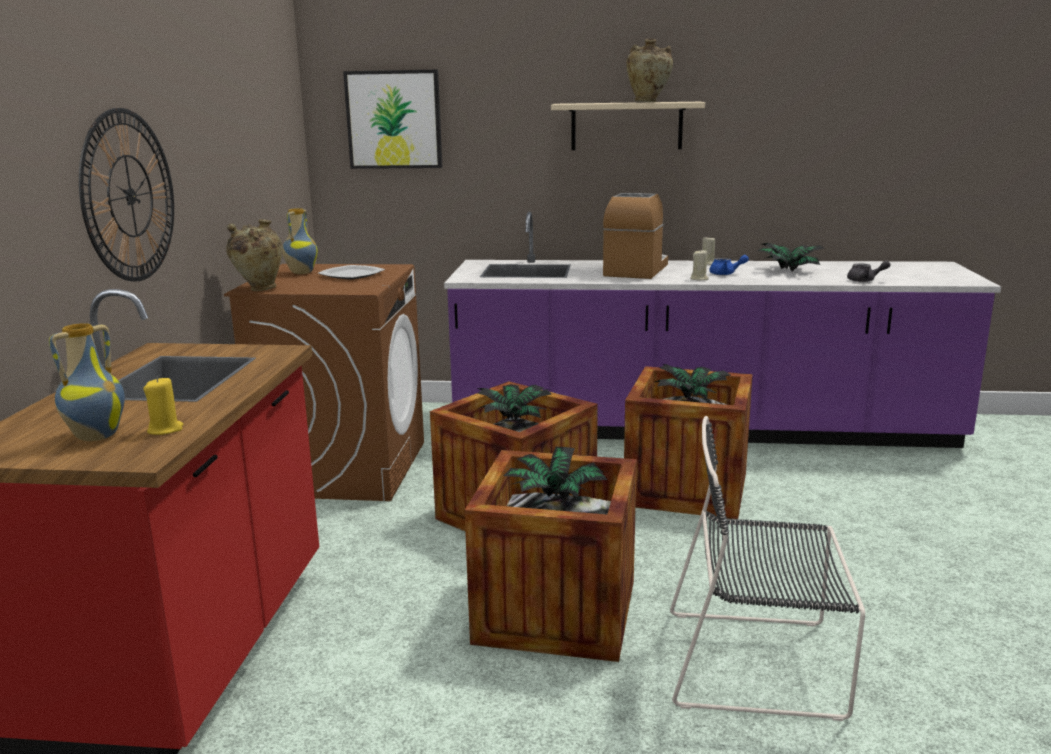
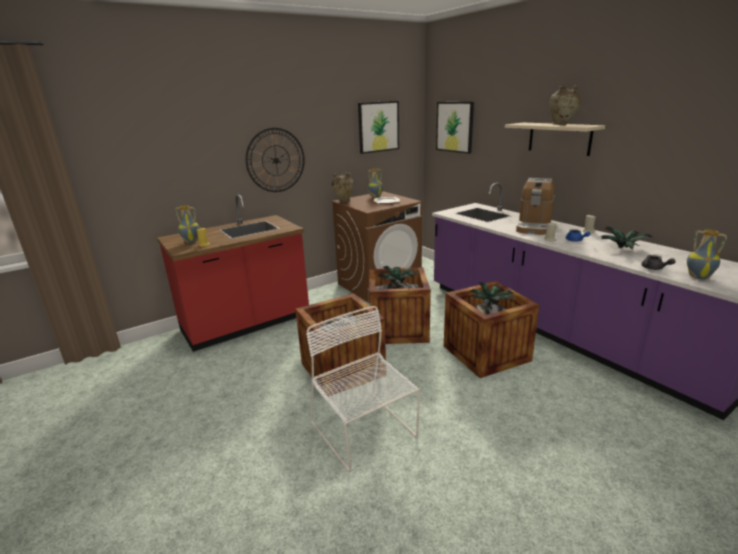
camera: 50 degrees right, 5 degrees up
(258, 119) = (378, 127): none -> picture
(555, 498) = (339, 319): potted plant -> none
(636, 270) = (534, 226): coffee machine -> coffee machine turned 135 degrees clockwise
(760, 663) = (365, 432): black chair -> white chair
(910, 278) = (698, 277): none -> vase

